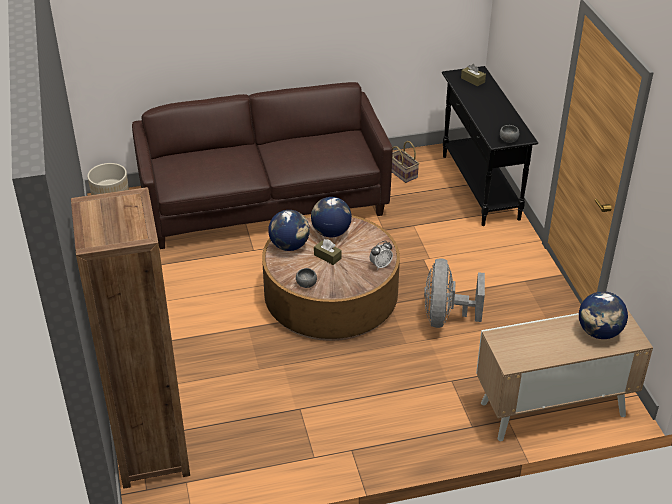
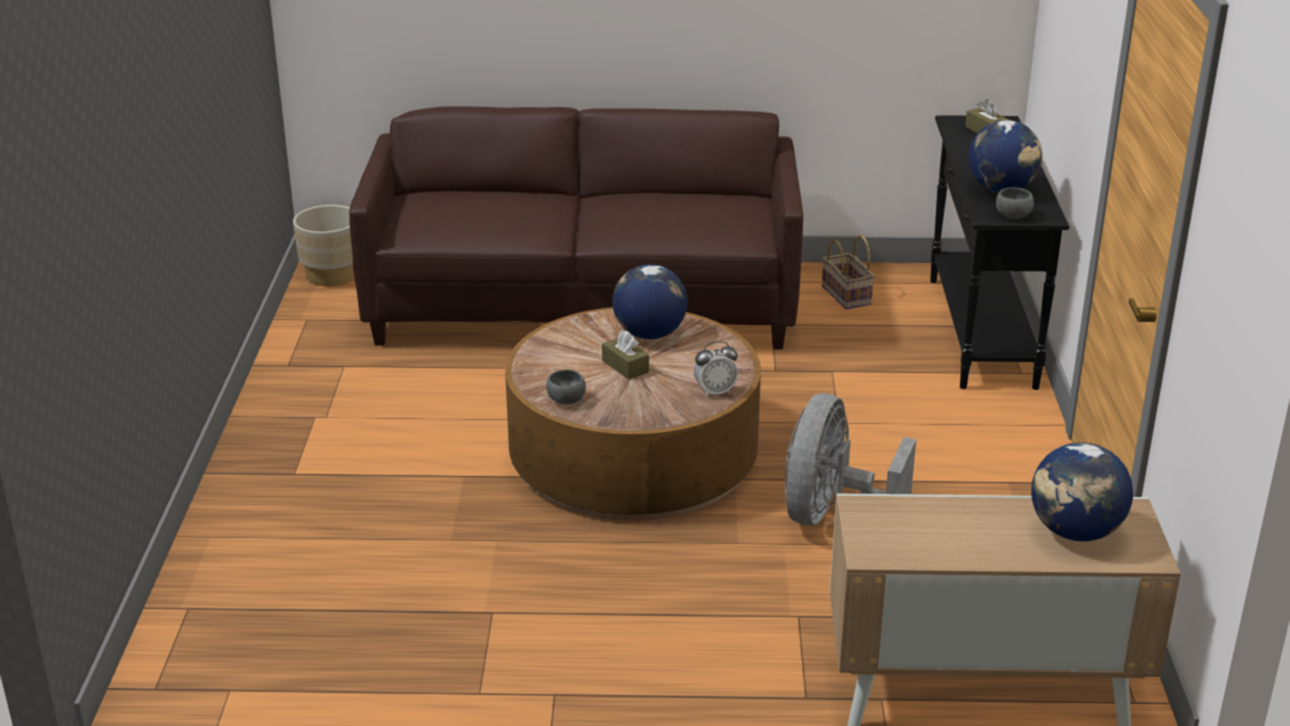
camera: 15 degrees right, 10 degrees down
(152, 452) = (197, 633): brown bookcase -> none
(289, 246) = (566, 343): globe -> globe (1001, 189)

